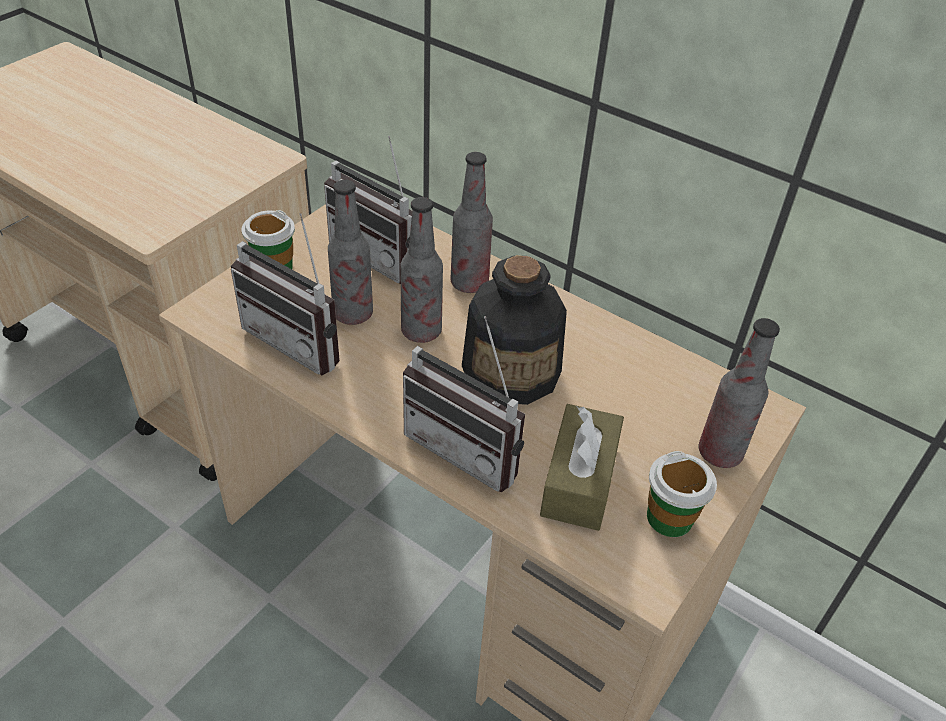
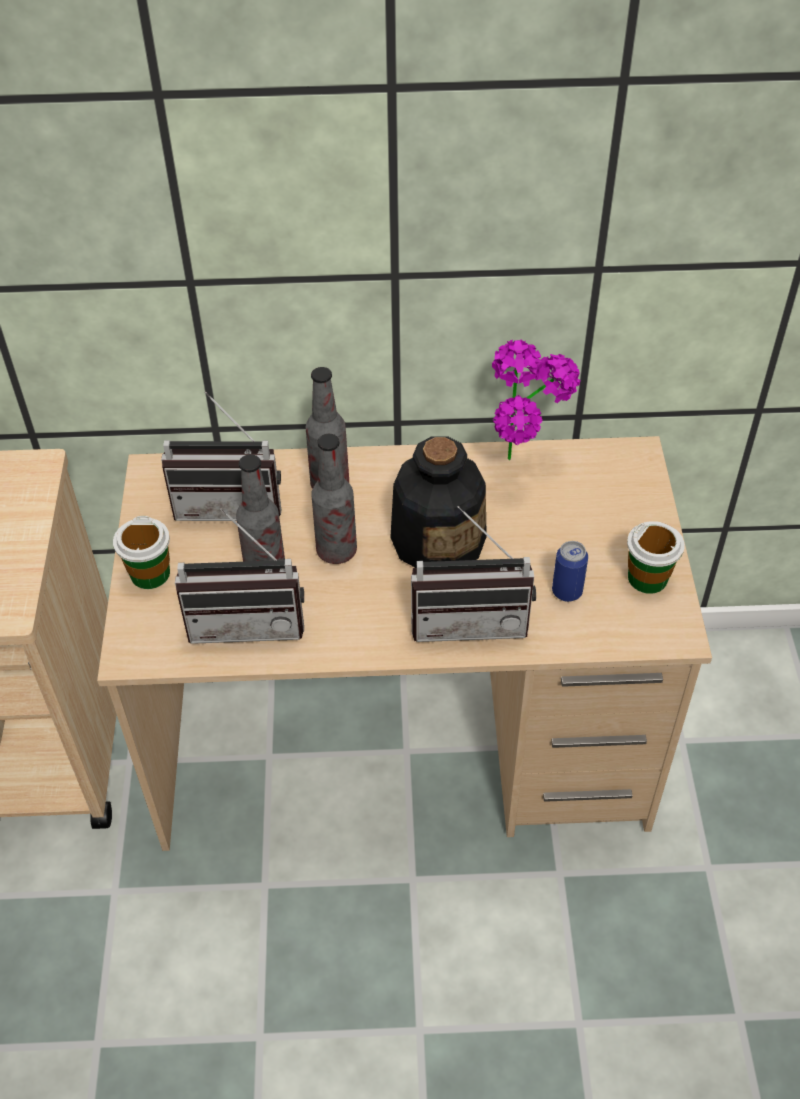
camera: 35 degrees left, 5 degrees up
(579, 480) = (567, 591): brown tissue box -> can
(647, 360) = (525, 467): none -> potted plant
(720, 453) = (636, 508): bottle -> none

